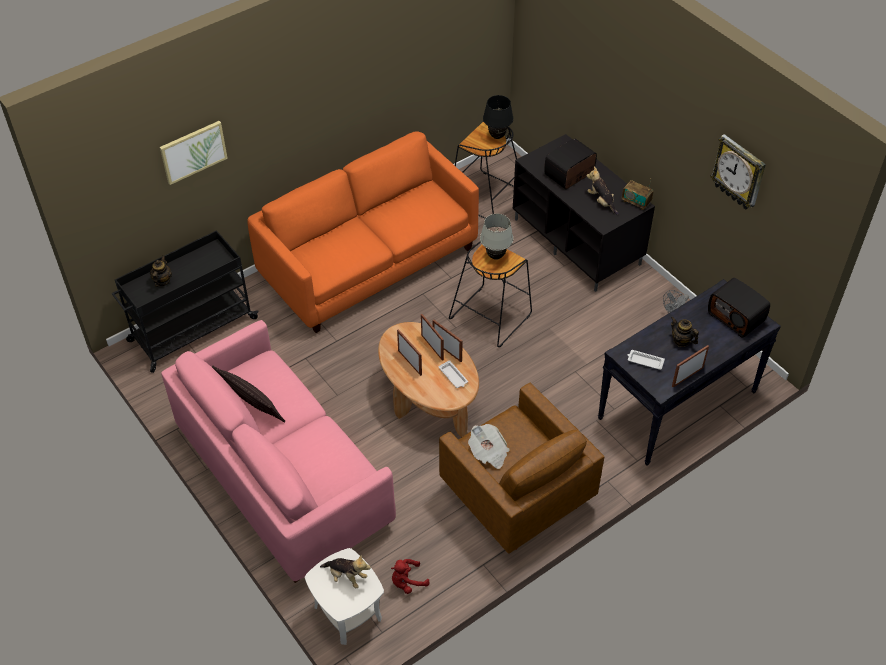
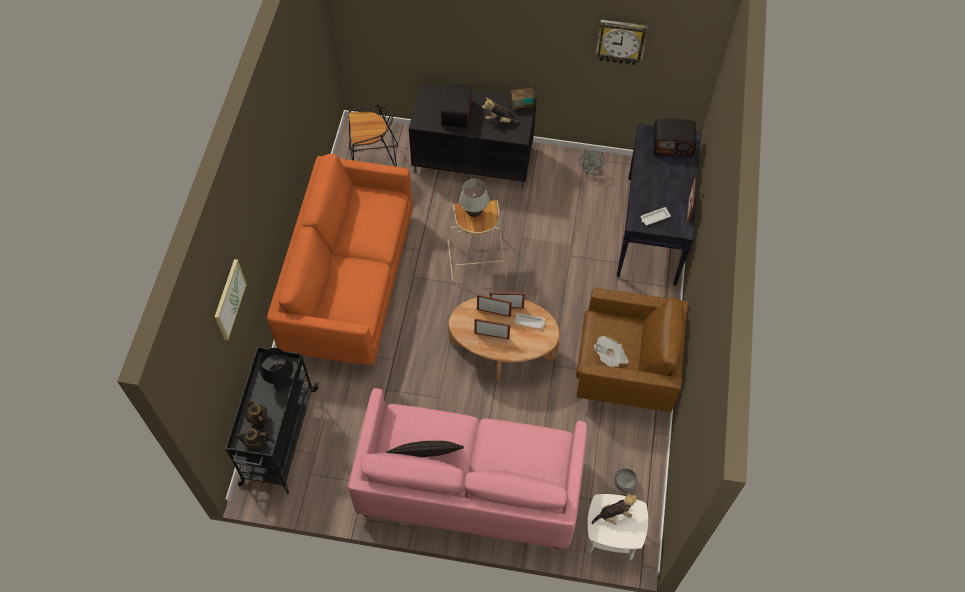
camera: 45 degrees left, 10 degrees up
(407, 582) = (624, 484): red plush toy -> grey bowl
(490, 315) = (475, 258): black stool -> beige stool
(497, 136) = (372, 117): black table lamp -> black table lamp (280, 380)
(681, 341) = (659, 186): teapot -> teapot (255, 443)

